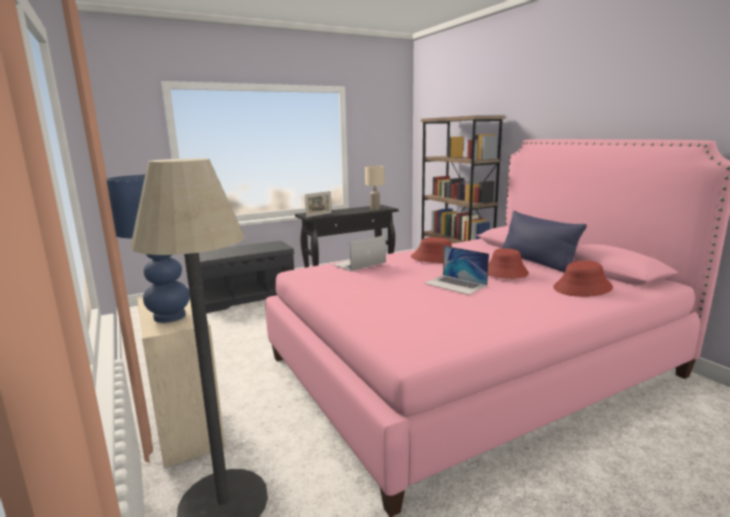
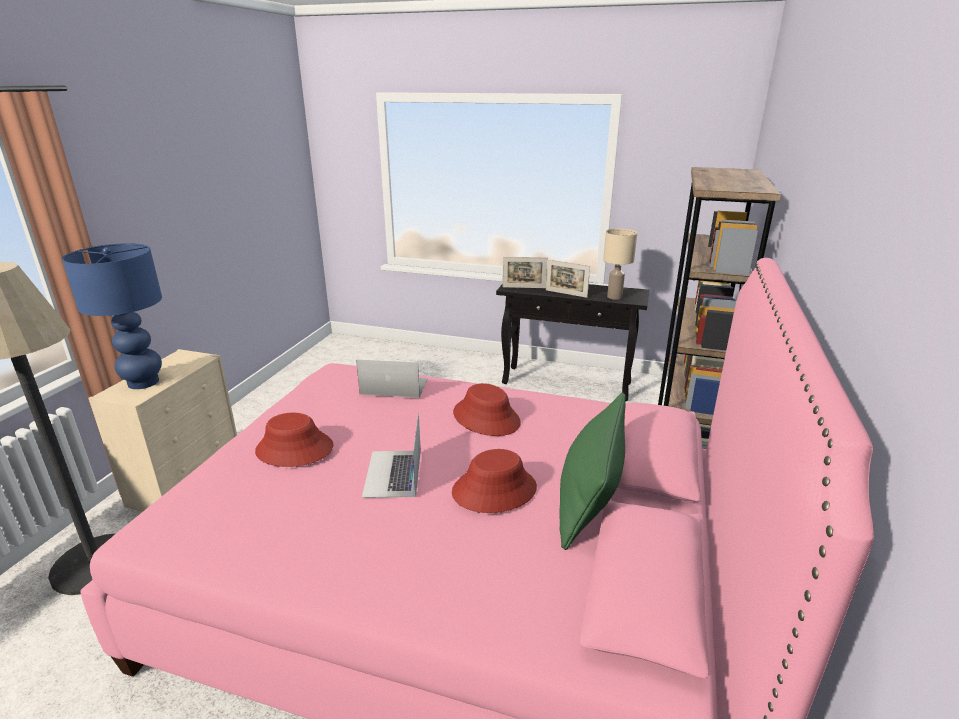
camera: 45 degrees right, 10 degrees up
(248, 297) = (431, 364): grey bench -> none
(348, 212) = (566, 293): none -> picture frame
(536, 262) = (589, 497): blue pillow -> green pillow
(582, 288) = (506, 584): red hat -> red hat (294, 449)

